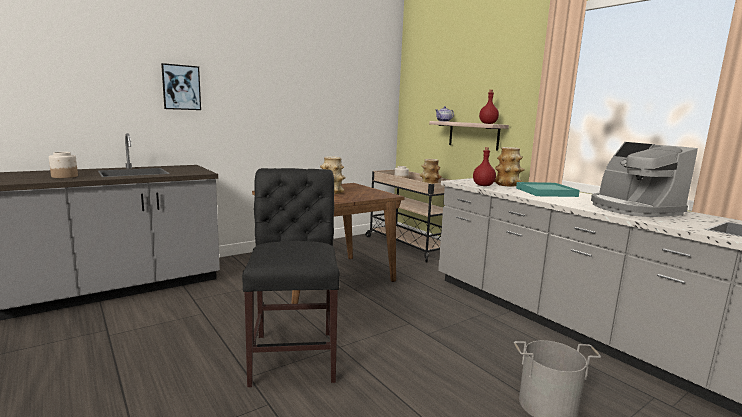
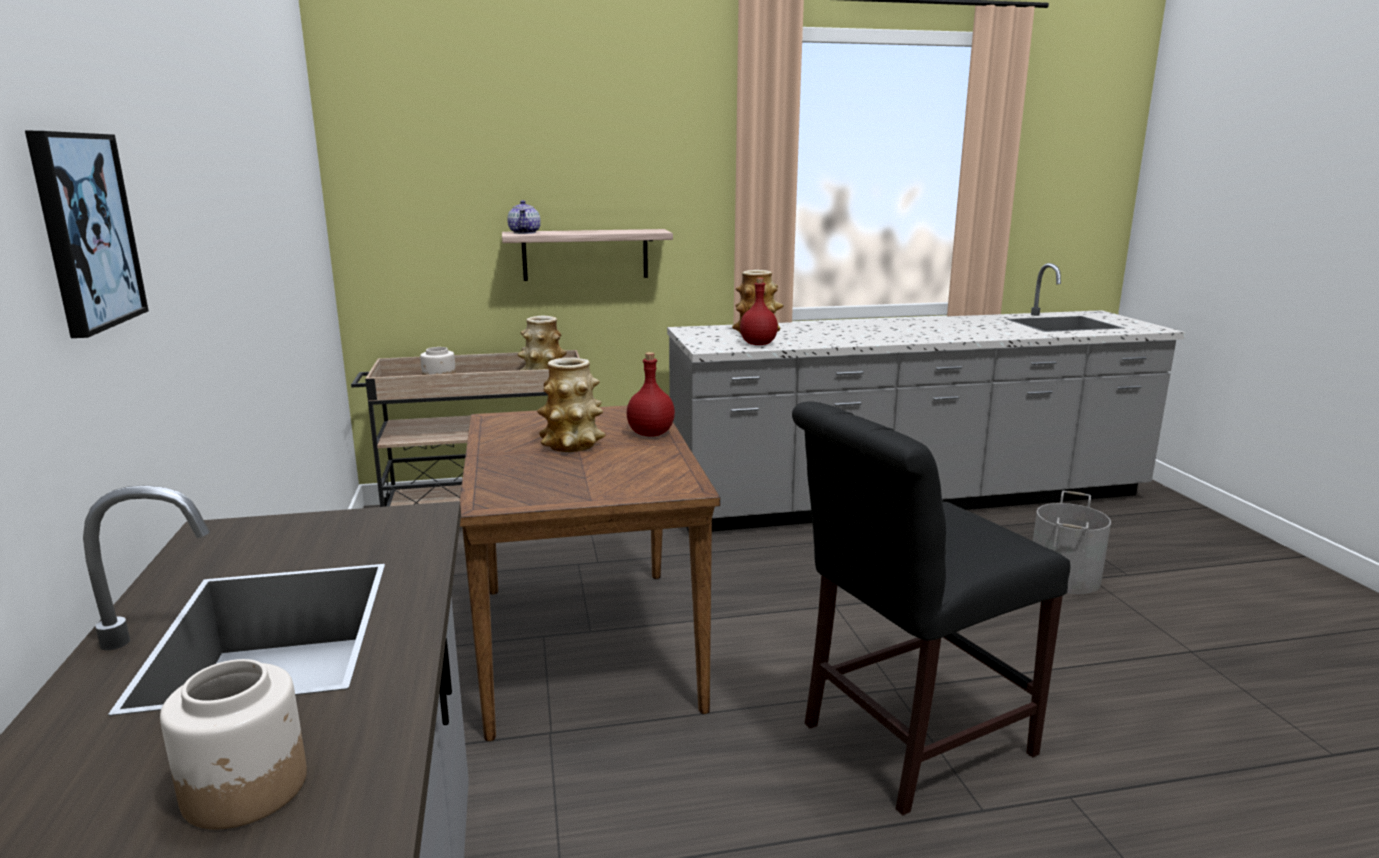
camera: 65 degrees left, 5 degrees up
(295, 353) = (906, 741): black chair -> black chair turned 45 degrees counterclockwise
(487, 123) = (643, 231): red bottle -> red bottle (650, 434)
(546, 192) = (827, 331): turquoise tray -> none
(632, 209) = (944, 327): coffee machine -> none

